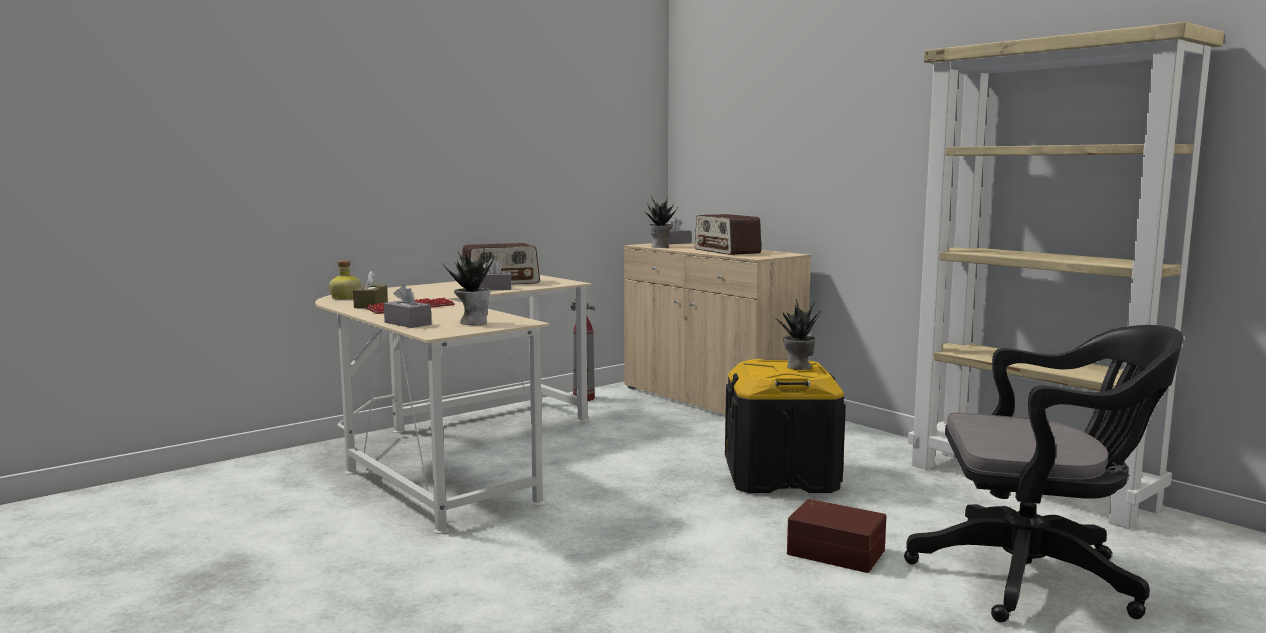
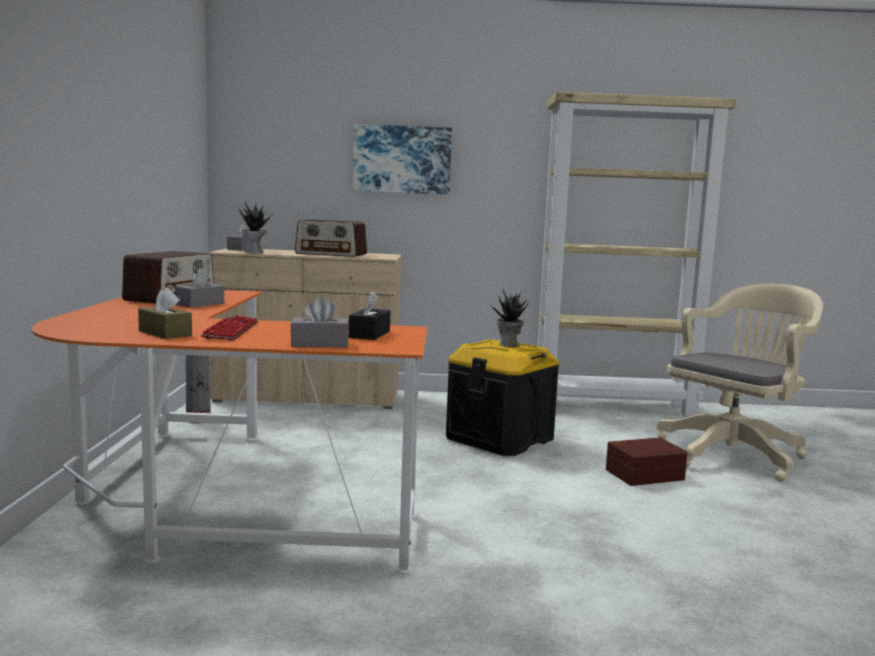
camera: 50 degrees left, 0 degrees up
(345, 298) = (83, 330): bottle -> none
(455, 453) = (213, 501): beige desk -> orange desk
(473, 322) = (369, 334): potted plant -> black tissue box
(817, 145) = (402, 159): none -> picture
(1036, 577) = (734, 453): black office chair -> beige office chair

